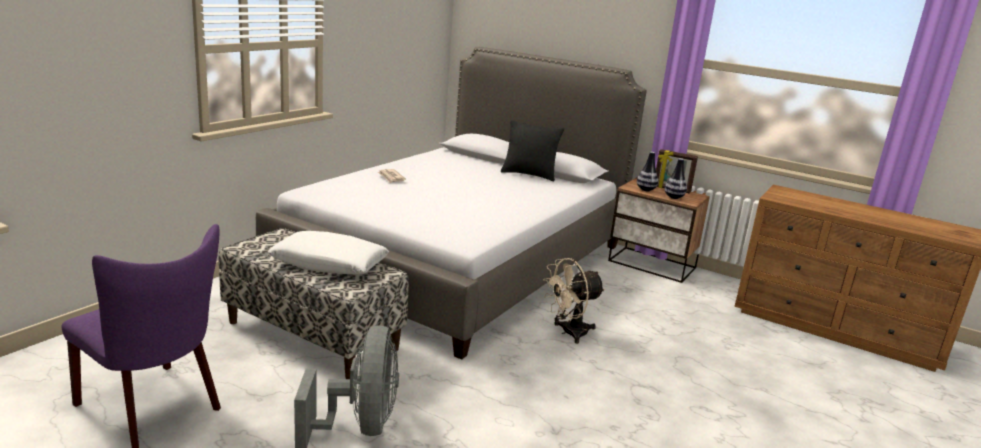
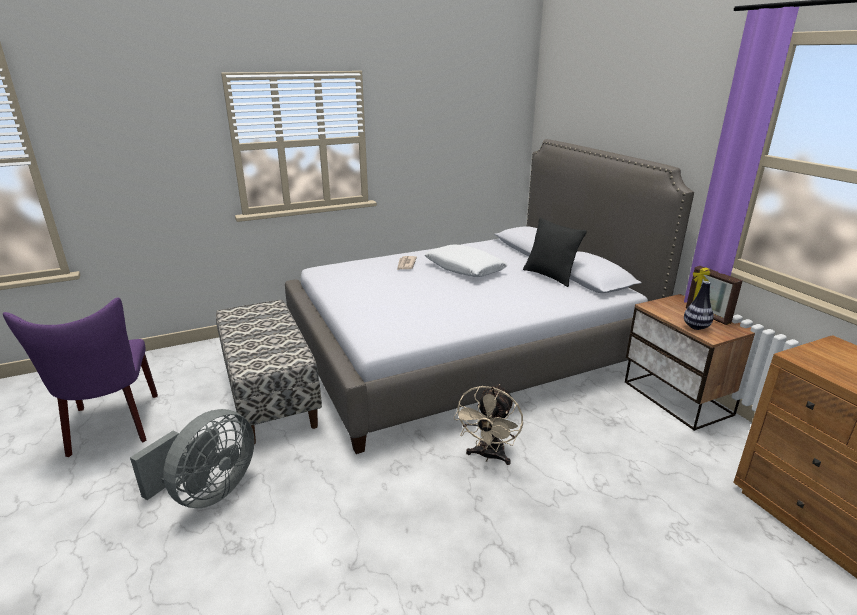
camera: 35 degrees right, 5 degrees up
(329, 264) = (268, 340): white pillow -> white pillow (464, 269)
(568, 332) = (488, 456): beige fan -> beige fan turned 75 degrees counterclockwise
(646, 190) = (669, 312): vase -> none

